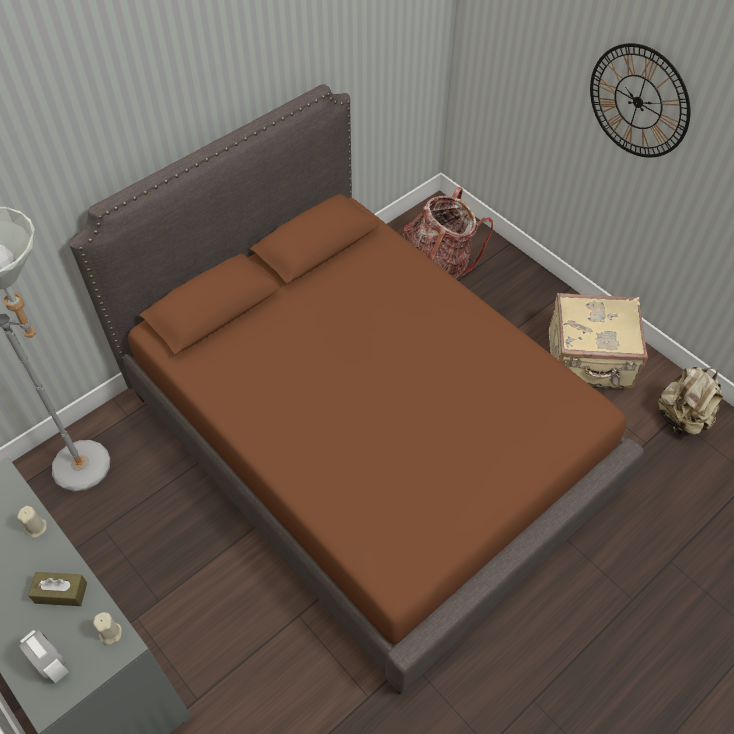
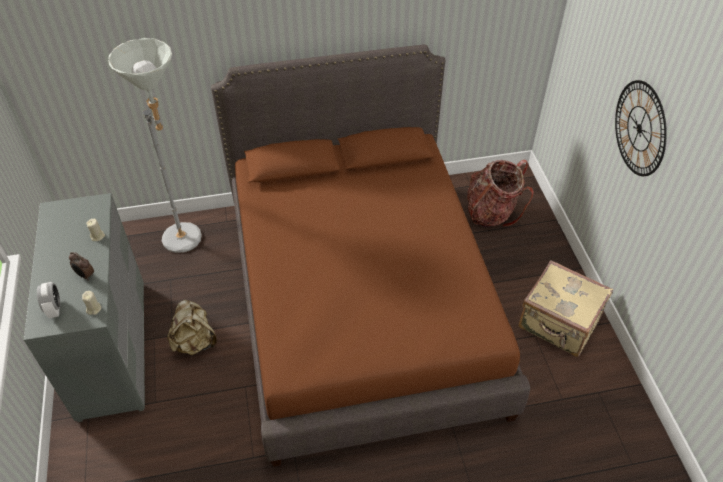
camera: 30 degrees right, 5 degrees down
(61, 593) = (85, 275): brown tissue box -> alarm clock
(682, 418) = (604, 396): beige backpack -> beige backpack (194, 342)

